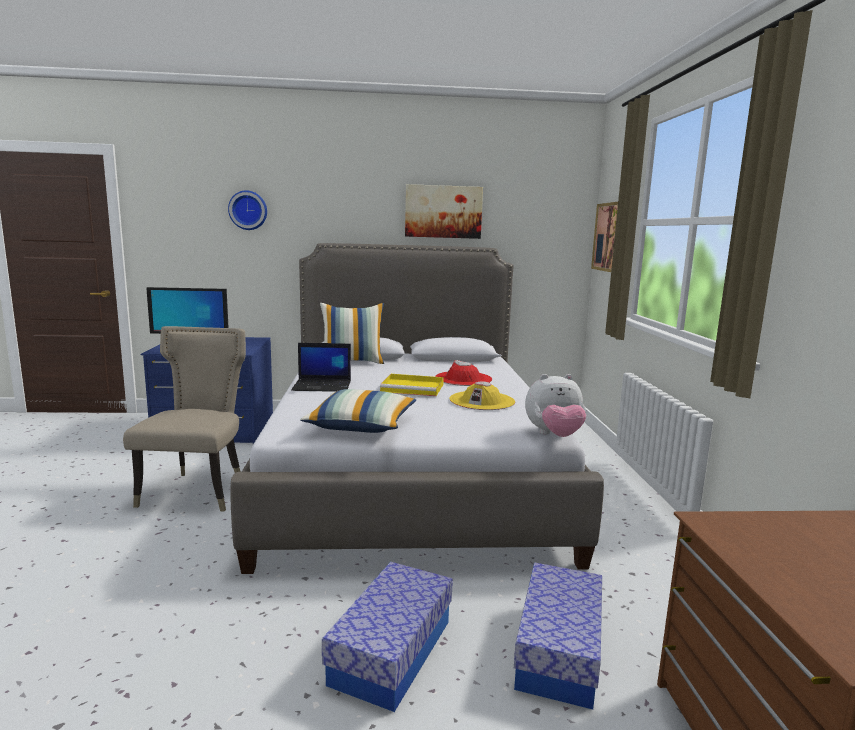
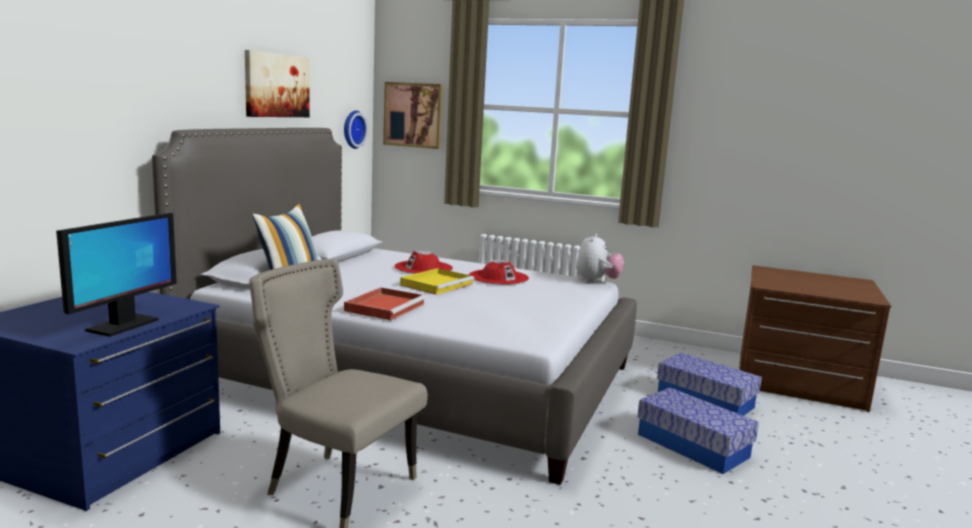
camera: 65 degrees left, 0 degrees up
(248, 210) = (61, 78): wall clock -> wall clock (352, 129)
(323, 386) = (385, 307): laptop -> red tray
(361, 426) = (536, 316): pillow -> none
(482, 401) = (498, 277): yellow hat -> red hat

